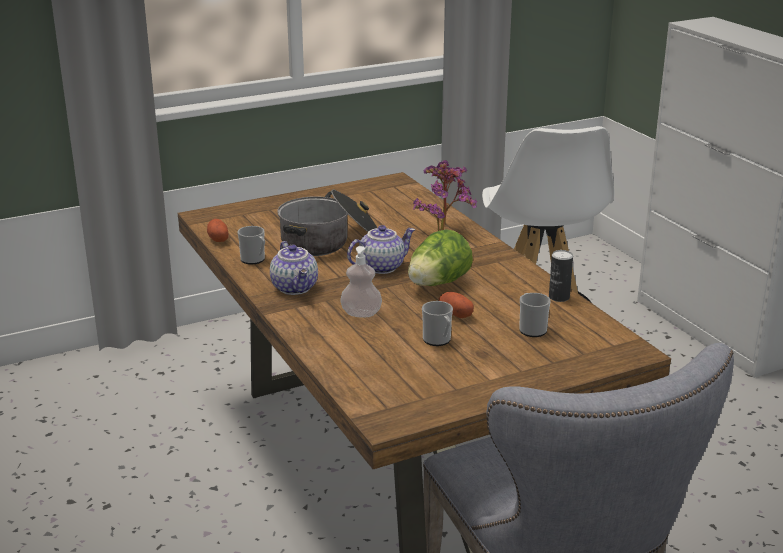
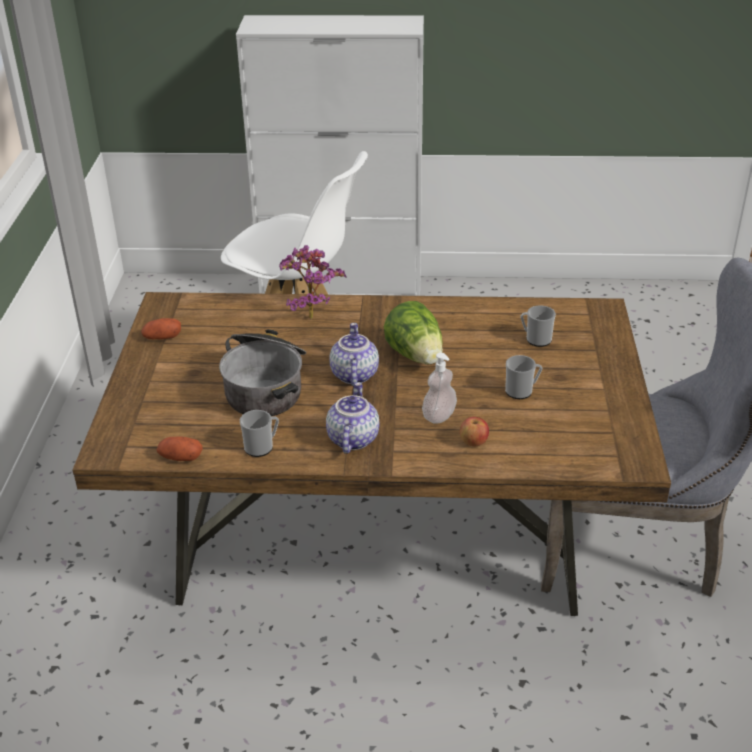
camera: 60 degrees left, 10 degrees up
(296, 288) = (351, 438): teapot -> teapot turned 90 degrees counterclockwise
(339, 336) = (473, 442): none -> apple
(455, 314) = (480, 366): potato -> potato (162, 337)
(559, 297) = (492, 307): can -> none

